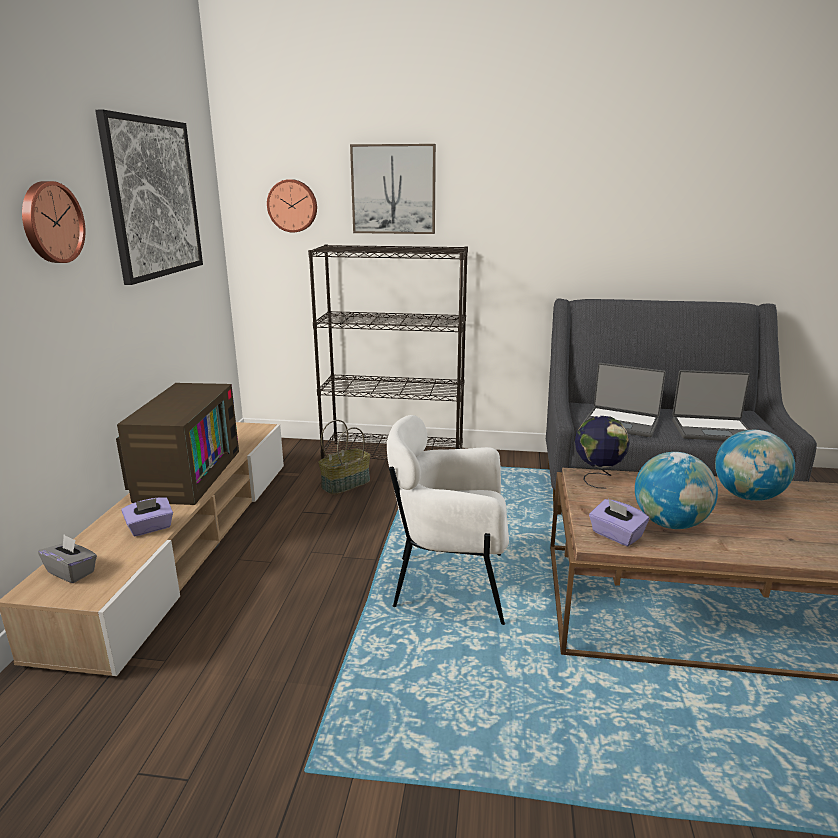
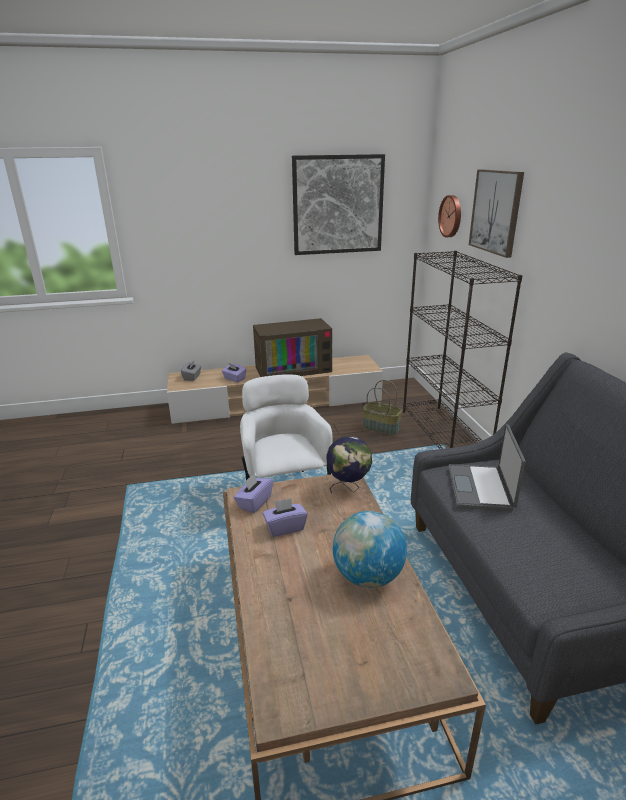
camera: 70 degrees right, 5 degrees up
(51, 222) = (242, 217): wall clock -> none
(670, 524) = (285, 527): globe -> purple tissue box
(711, 430) = (525, 551): laptop -> none

